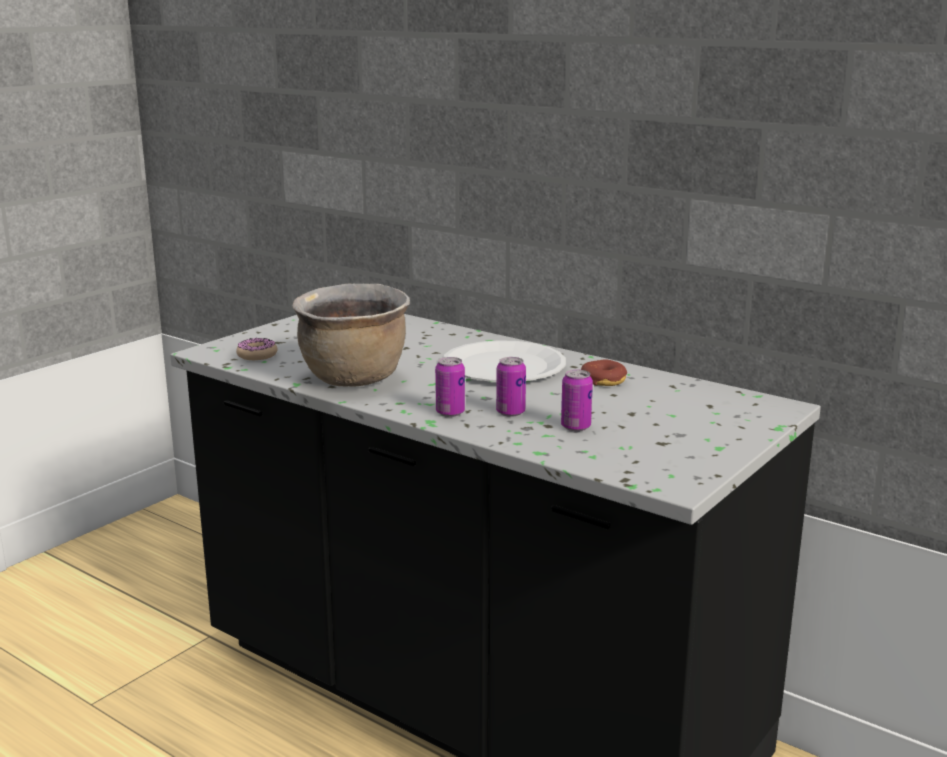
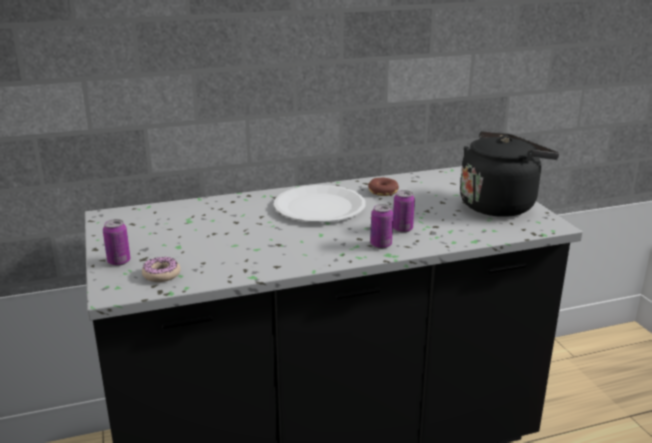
camera: 55 degrees left, 5 degrees up
(354, 379) = (275, 255): brown cooking pot -> none
(575, 427) = (446, 220): can -> can (119, 261)
(687, 444) = (500, 205): none -> black kettle

